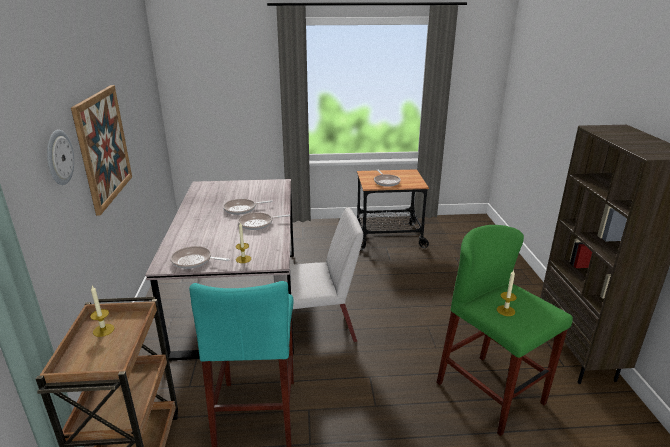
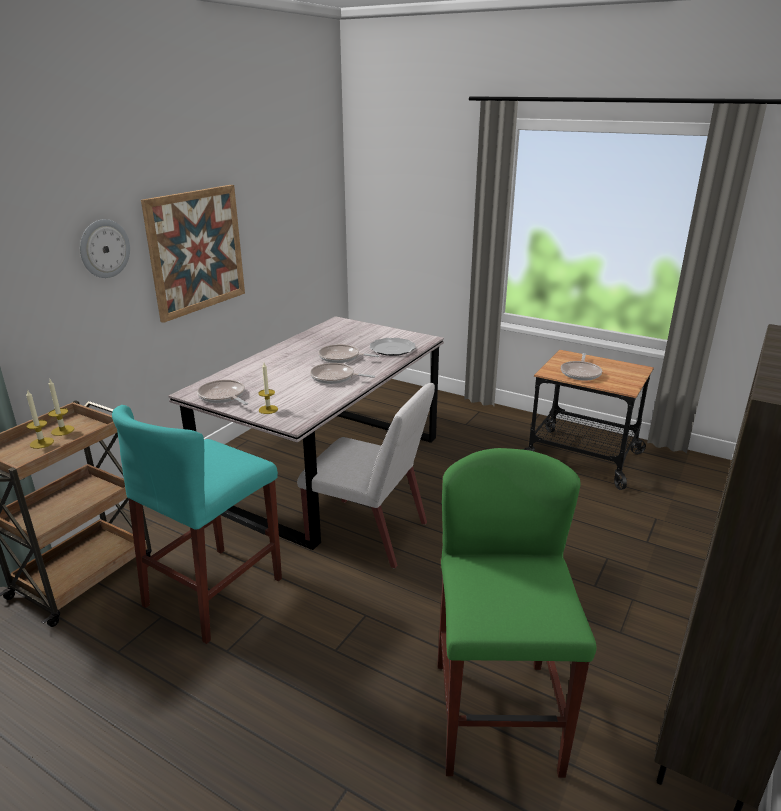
camera: 35 degrees right, 0 degrees up
(268, 194) = (392, 349): none -> plate
(505, 310) = (489, 588): candle -> candle (41, 443)

